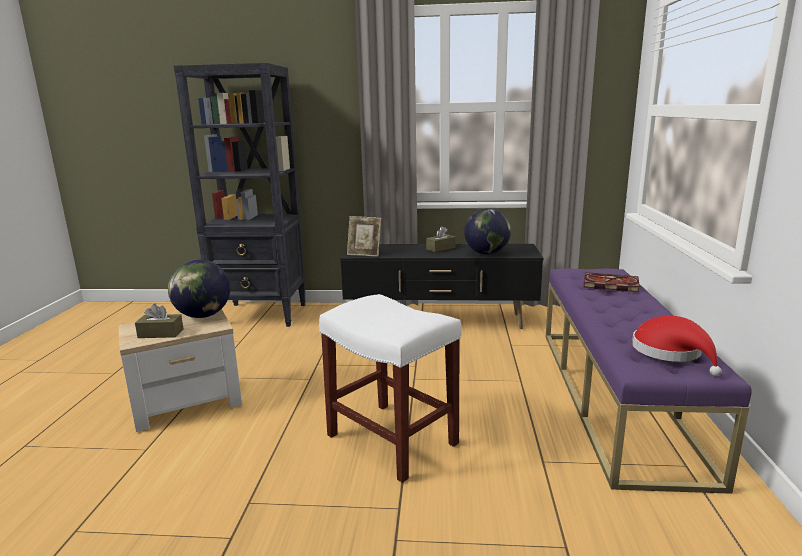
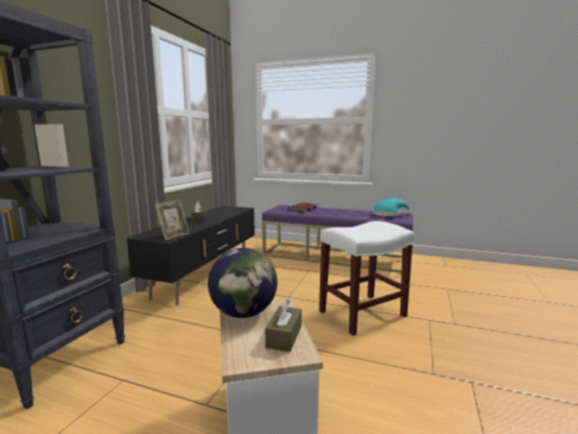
camera: 75 degrees left, 5 degrees down
(486, 253) = (229, 213): globe -> none
(671, 352) = (388, 214): red hat -> turquoise hat

